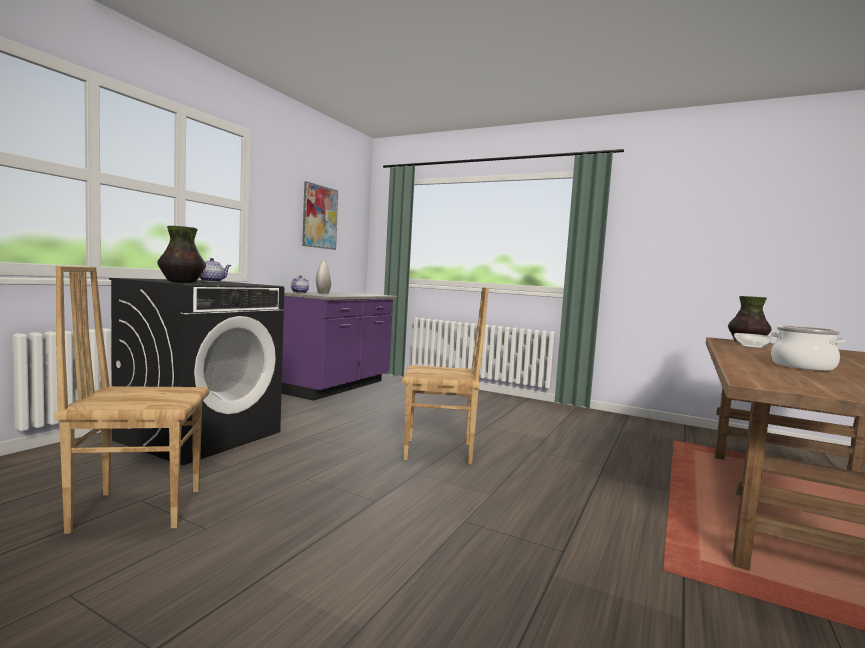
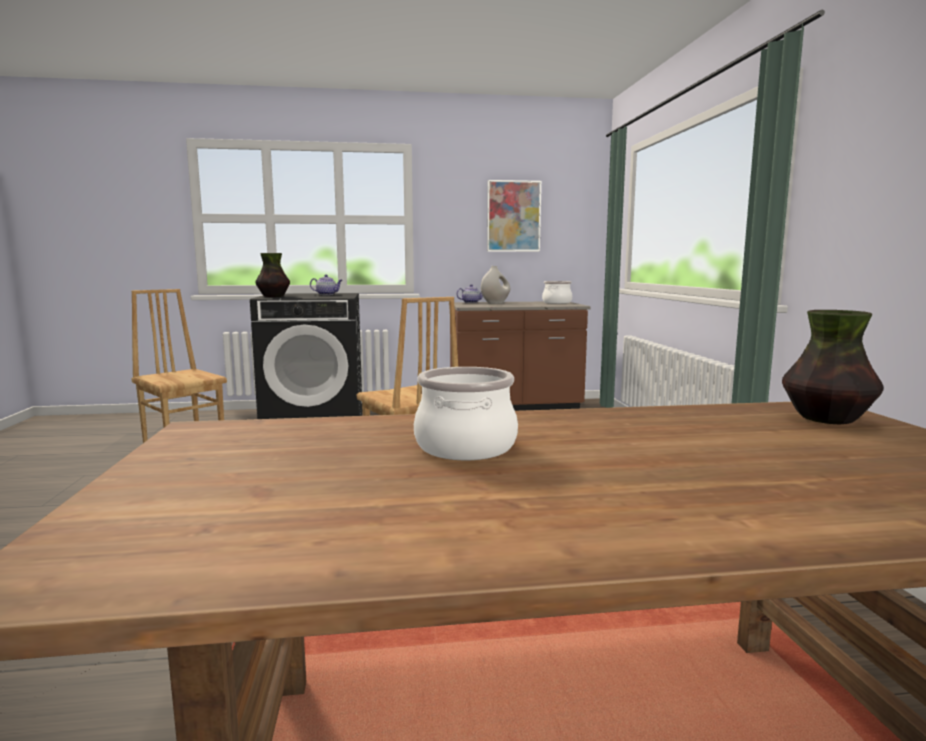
camera: 55 degrees right, 5 degrees up
(336, 387) = (514, 409): purple counter -> brown counter
(356, 293) = (556, 302): none -> cooking pot
(751, 346) = (739, 422): bowl -> none

